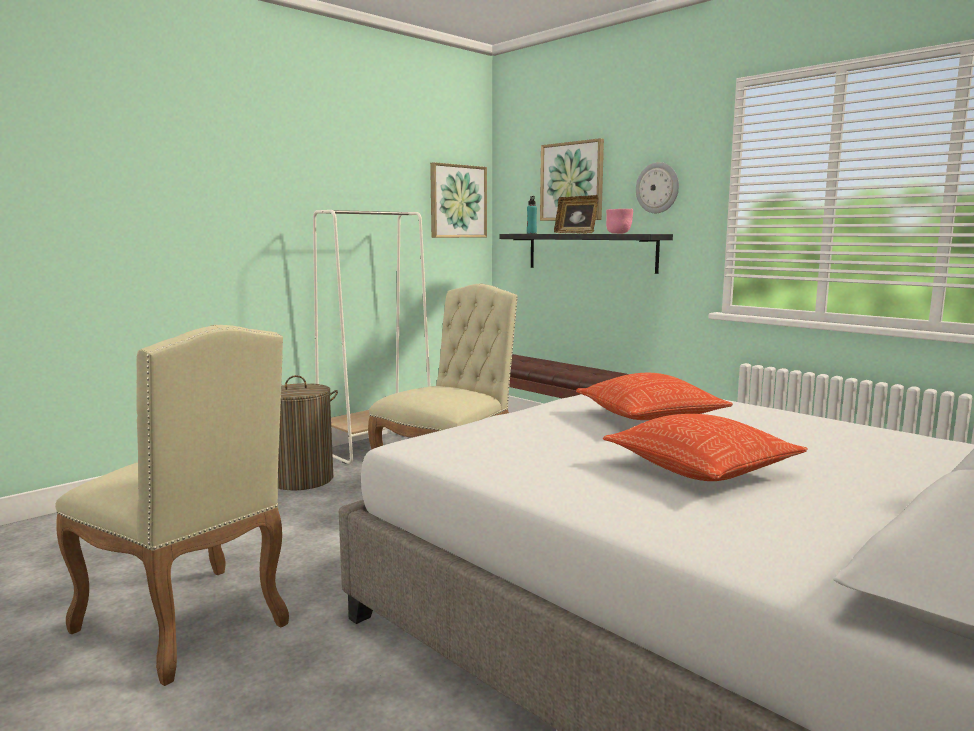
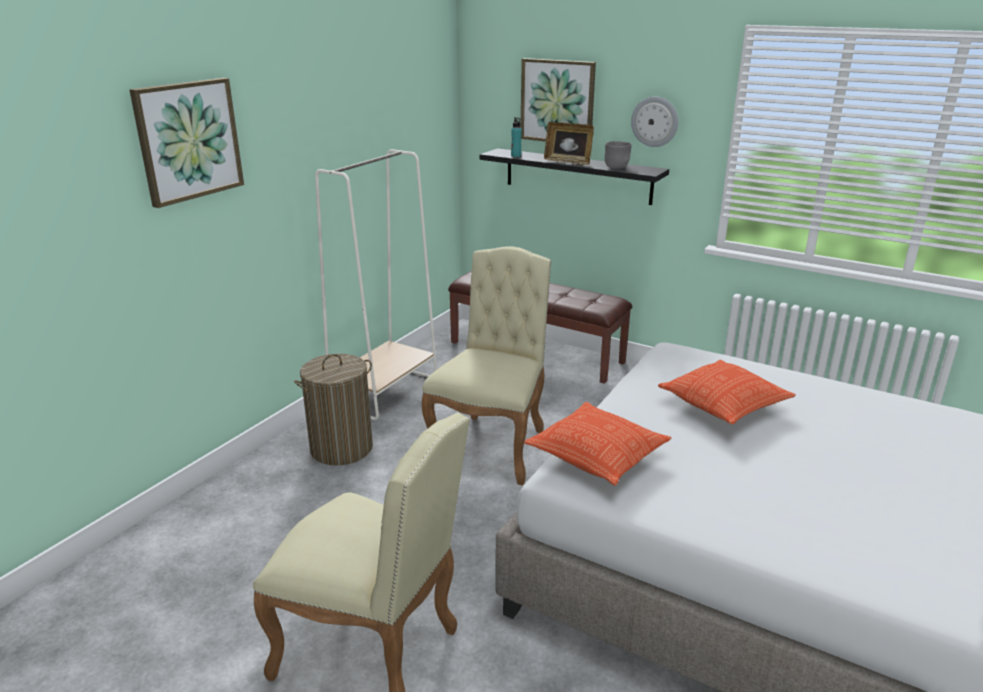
camera: 15 degrees left, 15 degrees up
(458, 201) = (430, 117): picture -> picture (188, 140)
(618, 233) = (616, 167): pink bowl -> grey bowl
(701, 469) = (807, 479): orange pillow -> orange pillow (597, 457)

